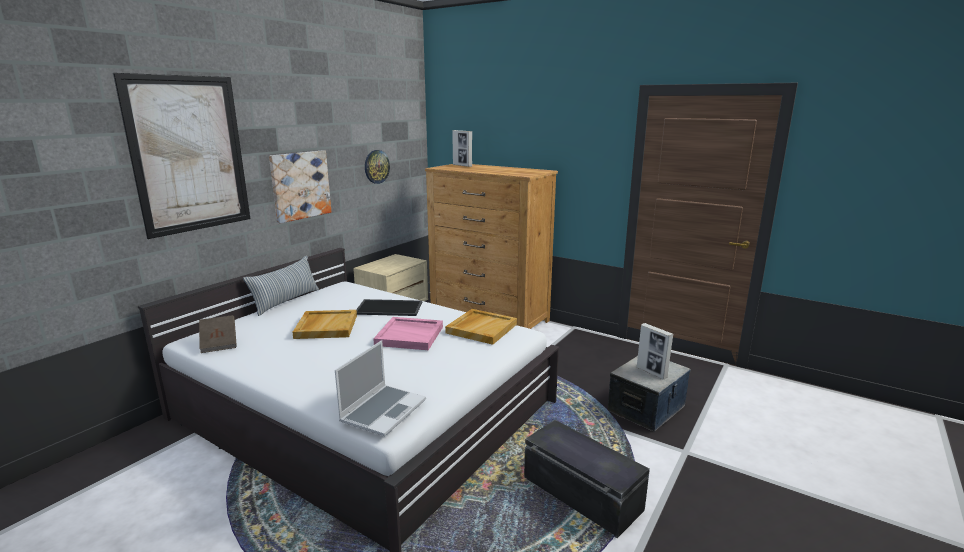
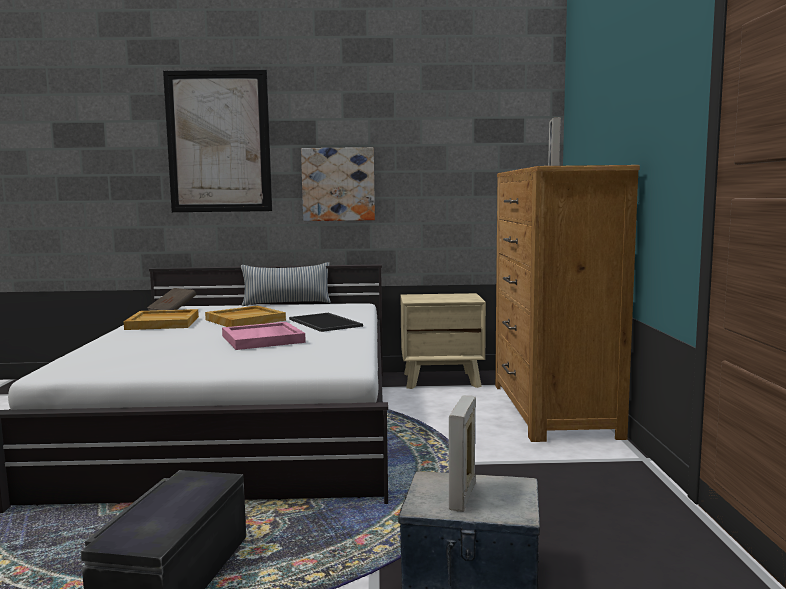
camera: 55 degrees right, 10 degrees down
(376, 166) = (458, 174): wall clock -> none
(383, 410) = (79, 363): laptop -> none
(481, 328) = (327, 353): beige tray -> beige tray (163, 323)

